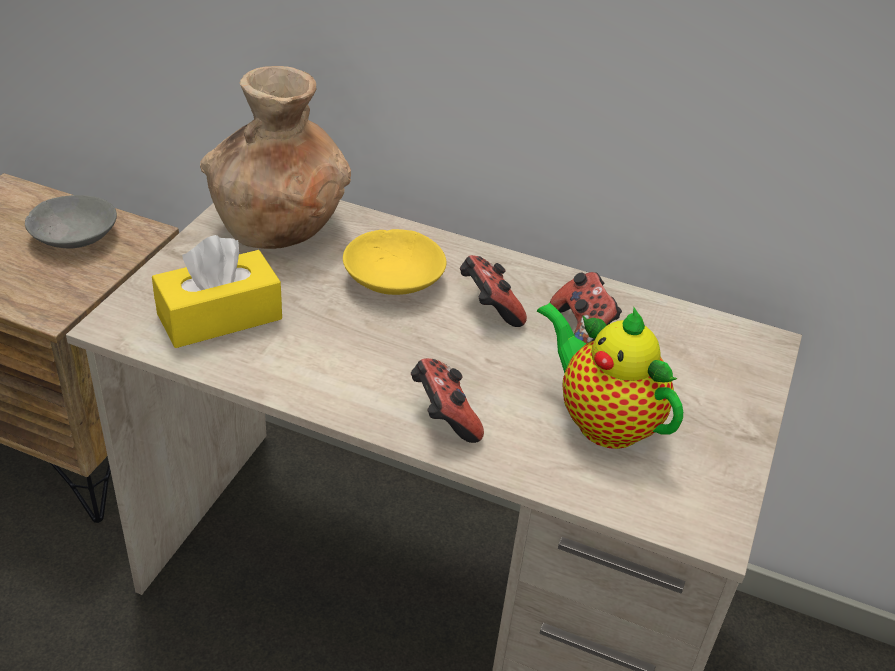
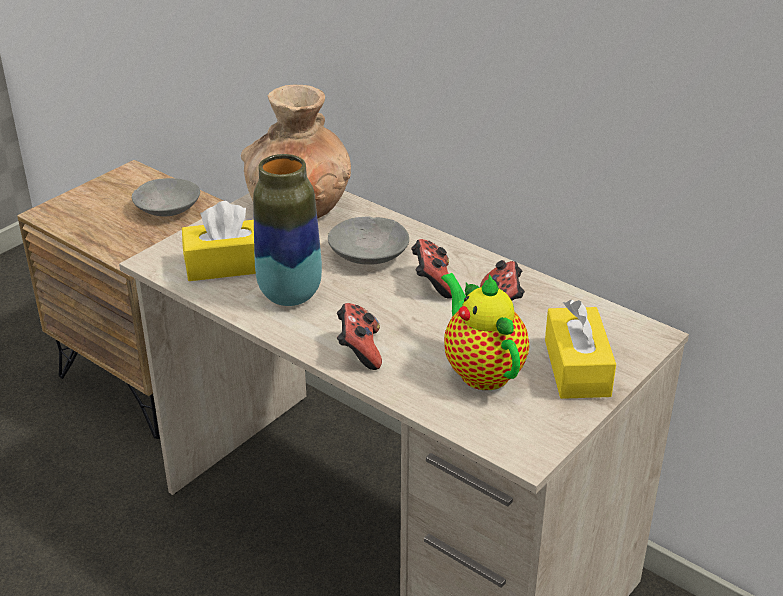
camera: 20 degrees right, 5 degrees down
(319, 349) = (290, 295): none -> vase
(394, 278) = (369, 254): yellow bowl -> grey bowl
(708, 399) = (577, 368): none -> yellow tissue box

